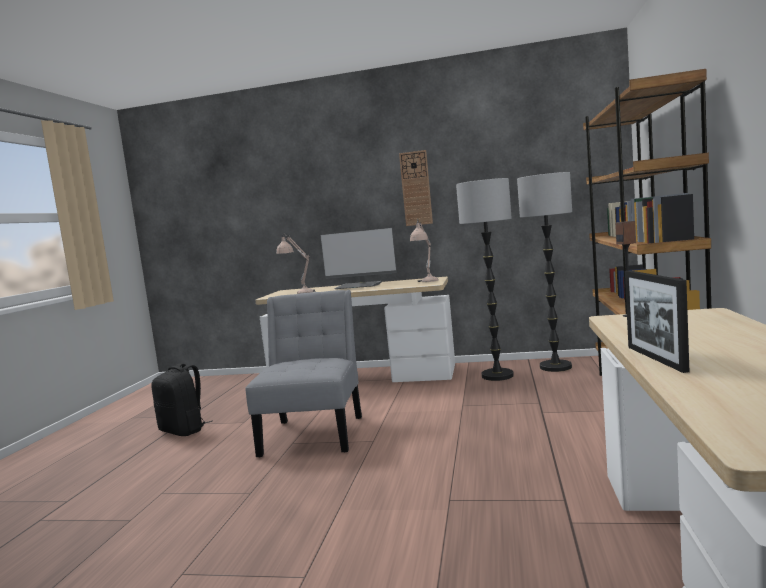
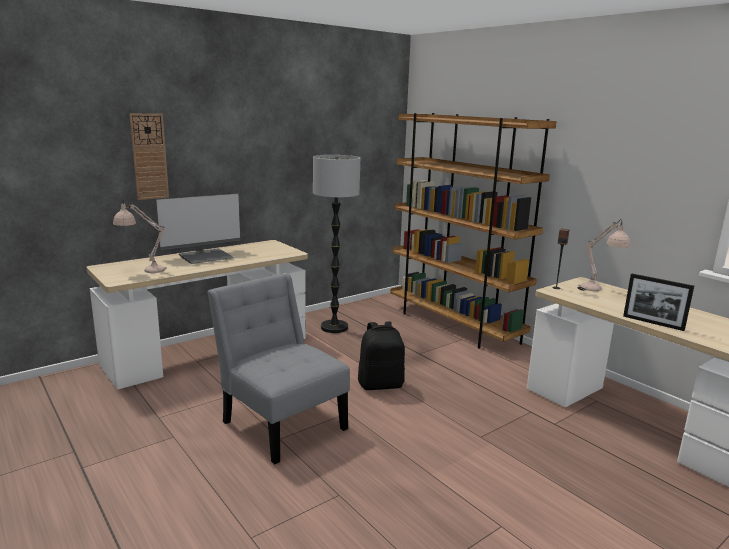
camera: 50 degrees left, 10 degrees up
(184, 430) = (111, 471): black backpack -> black backpack (381, 384)
(416, 188) = (249, 151): wall clock -> wall clock (149, 157)
(426, 282) = (278, 249): beige table lamp -> beige table lamp (598, 291)
(556, 367) = (363, 311): floor lamp -> none

